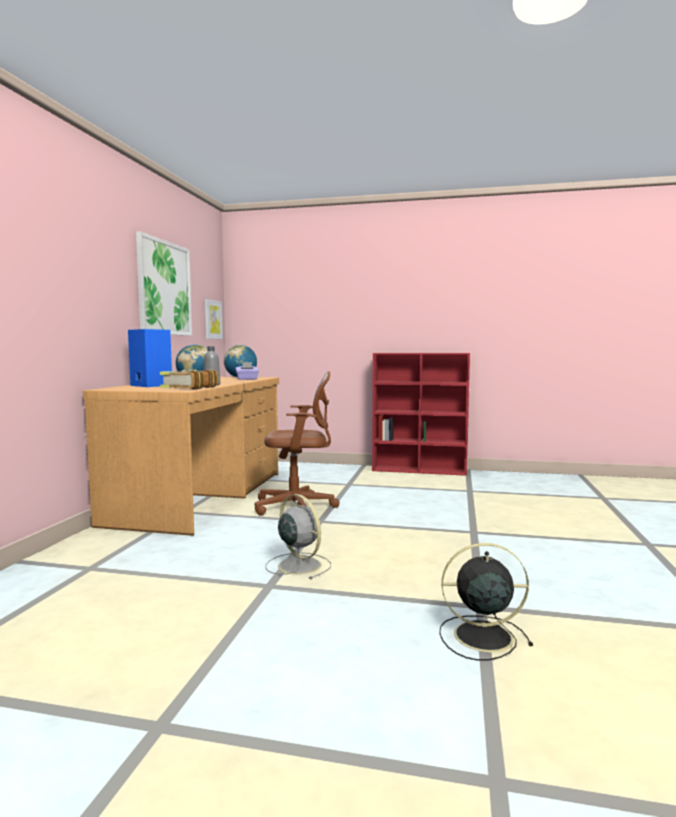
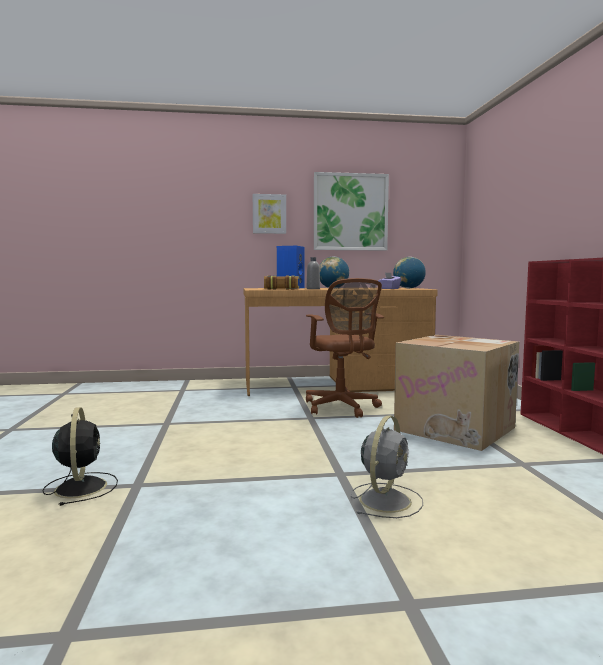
camera: 70 degrees right, 0 degrees up
(212, 319) = (434, 234): picture -> picture (269, 214)
(298, 565) = (206, 424): grey fan -> grey fan (386, 499)
(391, 489) = (456, 428): none -> cardboard box

